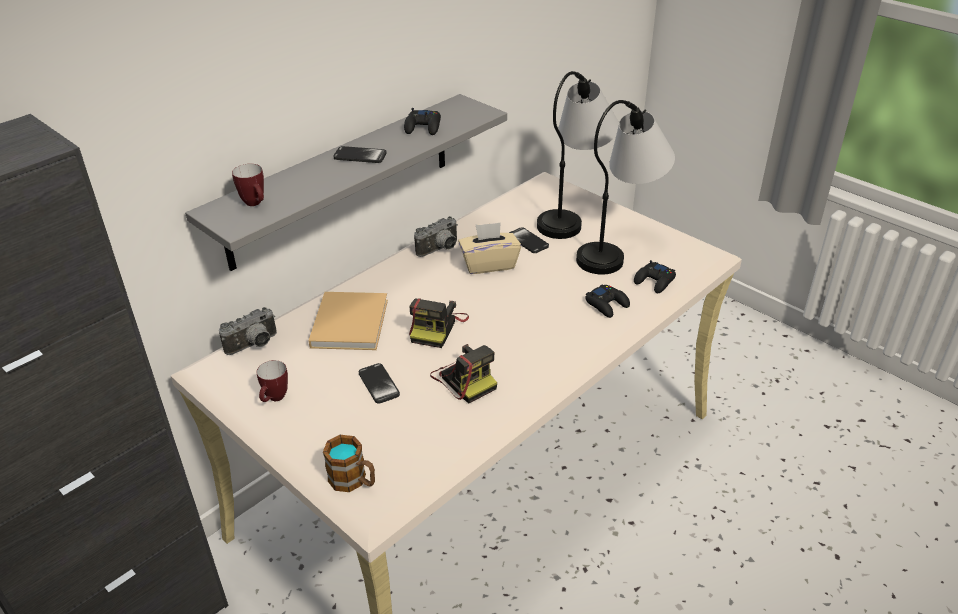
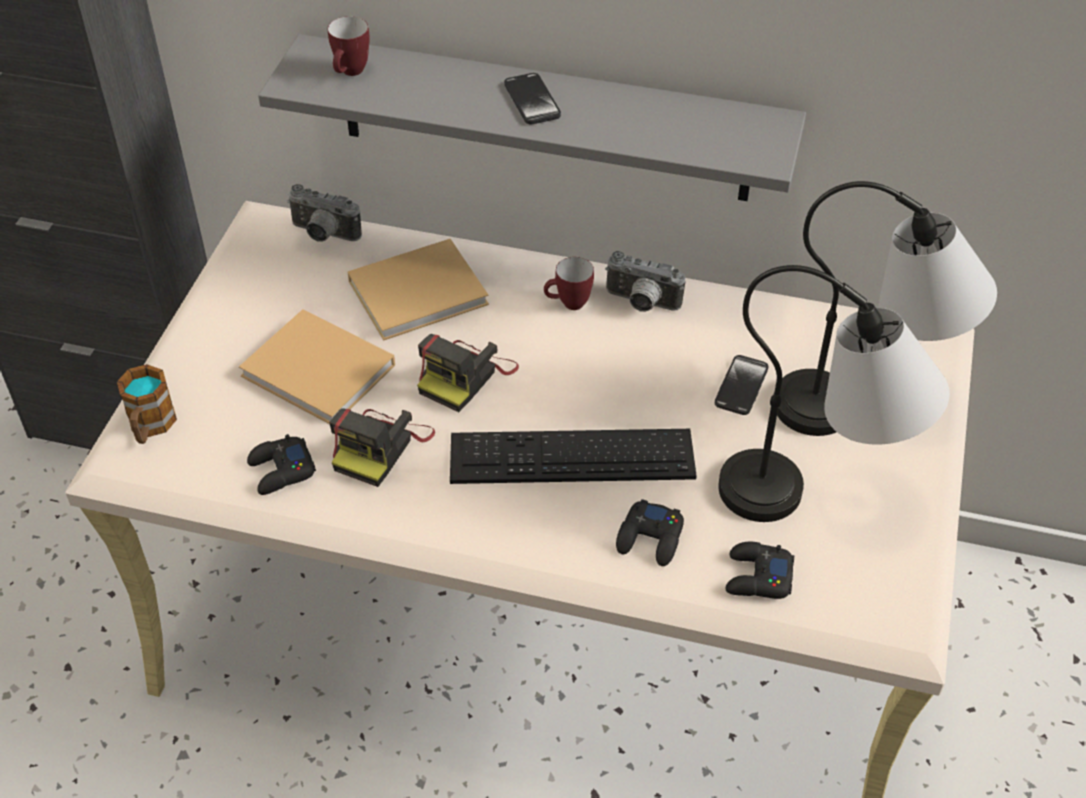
camera: 60 degrees right, 10 degrees up
(275, 399) = (243, 298): mug -> mug (568, 305)
(379, 384) = (321, 372): phone -> beige book
(423, 127) = (662, 120): black game controller -> black game controller (281, 471)
(437, 327) = (466, 376): camera -> camera turned 45 degrees counterclockwise
(489, 264) = (648, 367): beige tissue box -> none
(530, 310) = (572, 456): none -> keyboard

